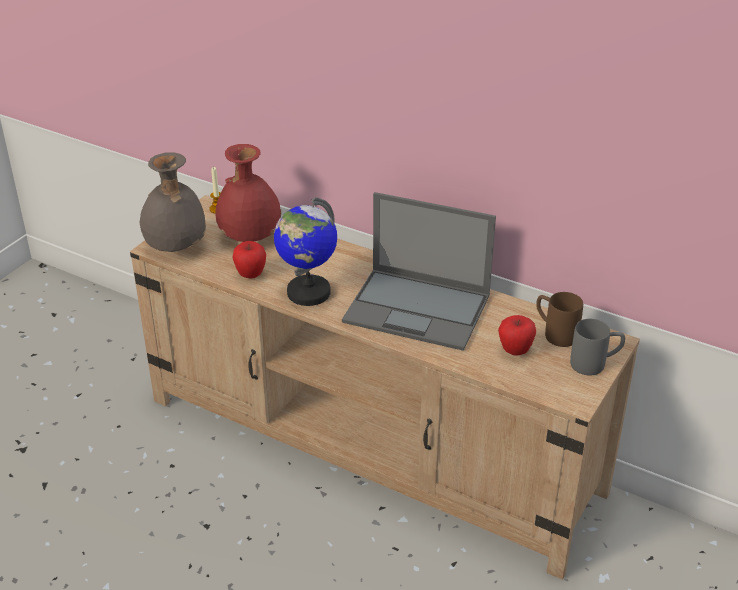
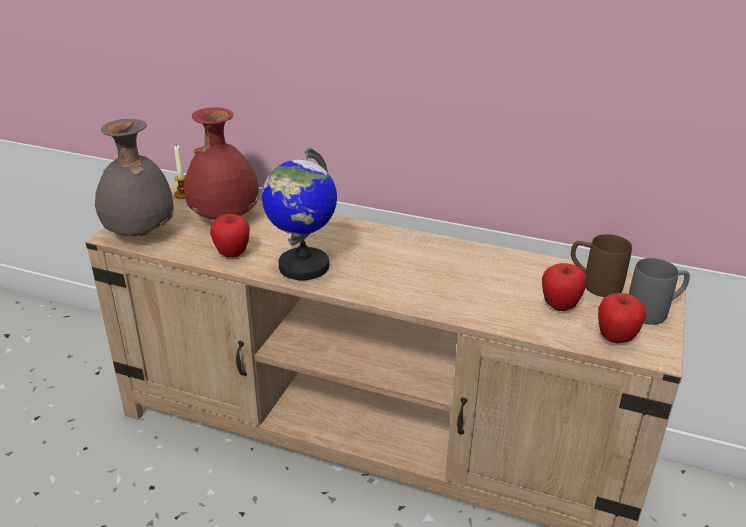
camera: 10 degrees left, 5 degrees down
(419, 309) = (434, 272): laptop -> none
(549, 384) = (615, 338): none -> apple

